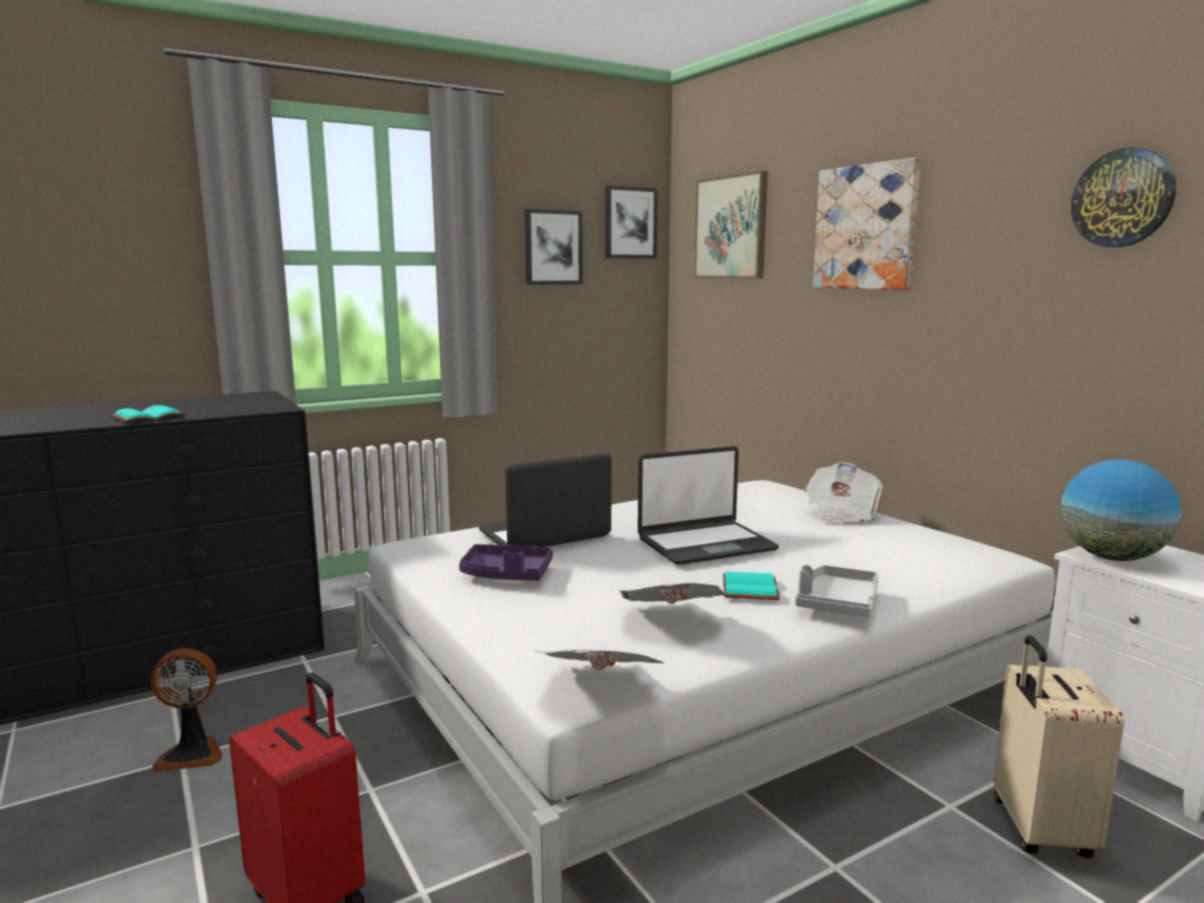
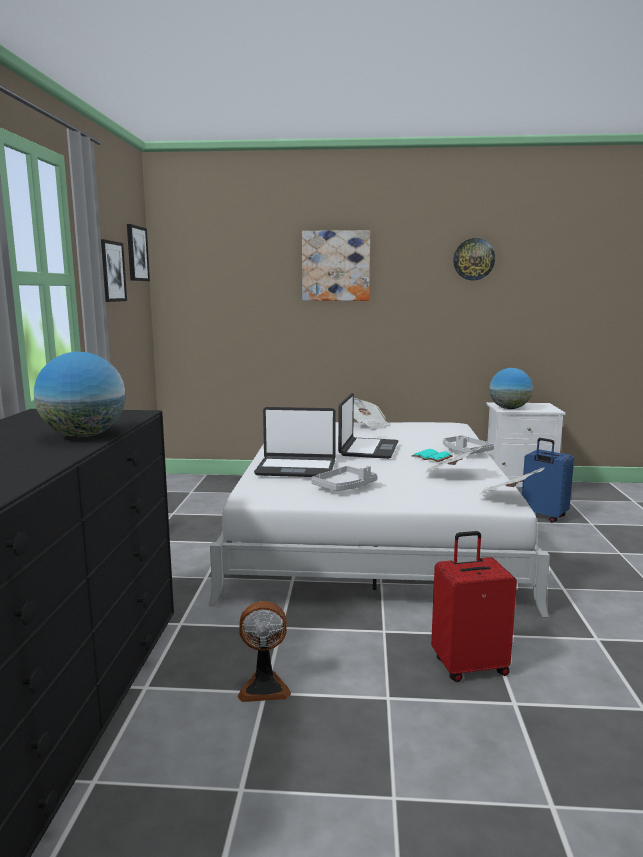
camera: 55 degrees left, 0 degrees up
(149, 417) = (84, 436): turquoise book -> globe
(192, 753) = (264, 687): fan -> fan turned 60 degrees clockwise
(506, 575) = (345, 487): purple tray -> grey tray
(545, 534) = (296, 468): laptop -> laptop turned 90 degrees counterclockwise
(731, 227) = (220, 261): picture -> none
(1038, 830) = (543, 516): beige suitcase -> blue suitcase

